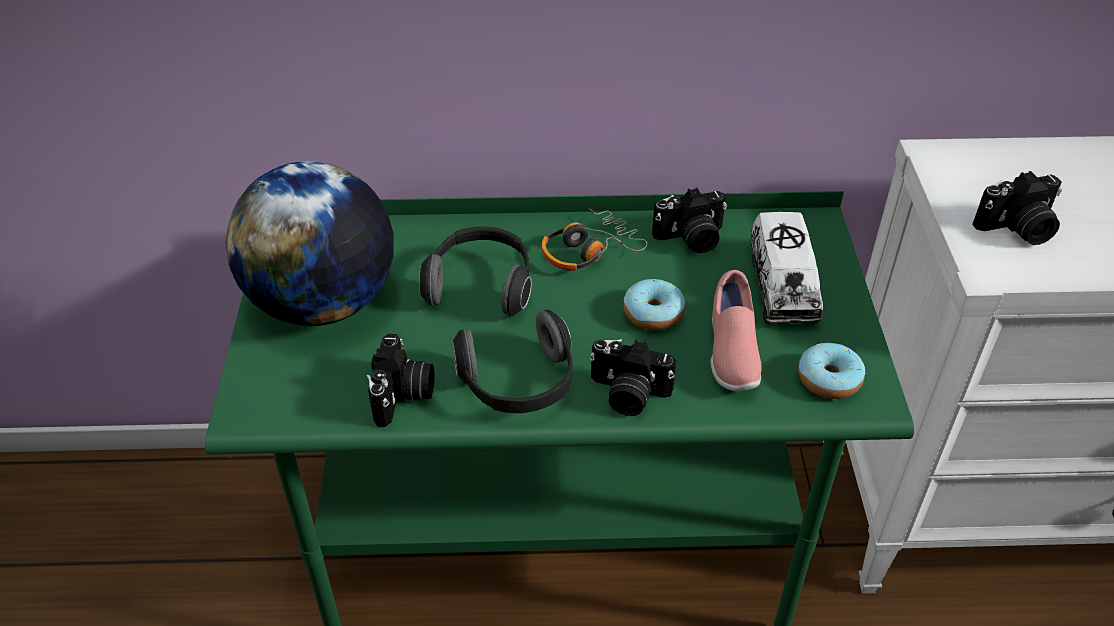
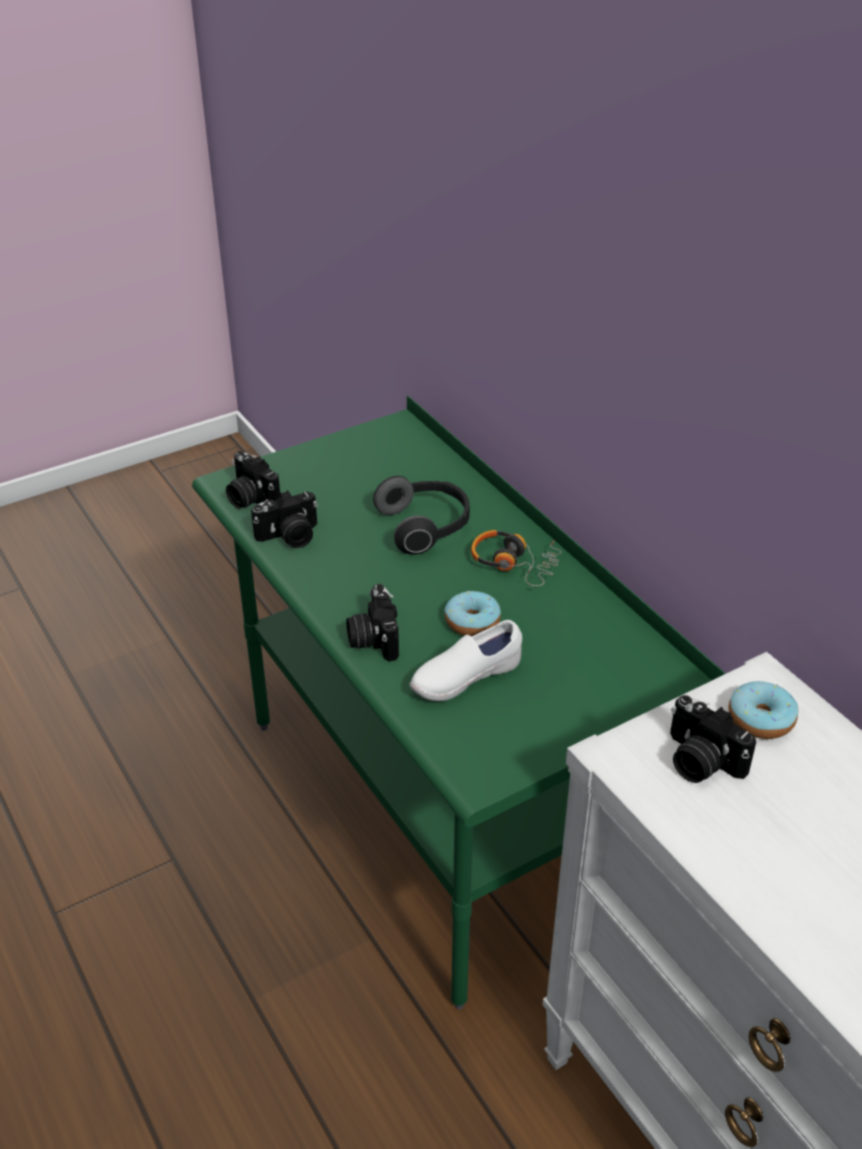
camera: 60 degrees right, 5 degrees down
(324, 303) = (347, 469): globe -> none
(519, 384) = (340, 583): headphones -> none
(691, 239) = (582, 612): camera -> camera (250, 498)
(731, 352) = (465, 678): pink shoe -> white shoe
(782, 286) = (573, 684): toy truck -> none
(829, 379) = (480, 745): donut -> donut (760, 719)

